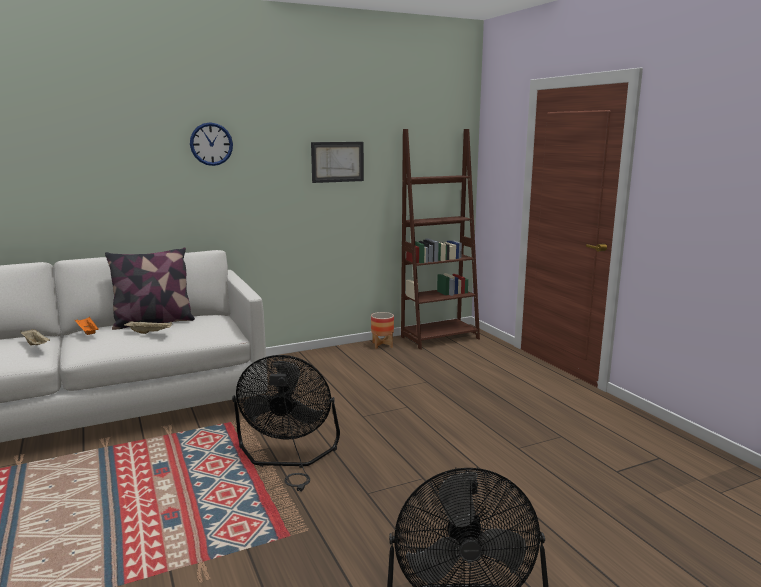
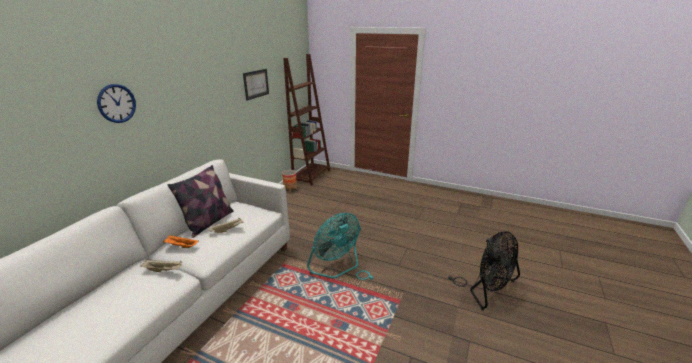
camera: 40 degrees left, 10 degrees up
(211, 144) = (191, 84): wall clock -> wall clock (116, 103)
(287, 459) = (342, 267): black fan -> turquoise fan

